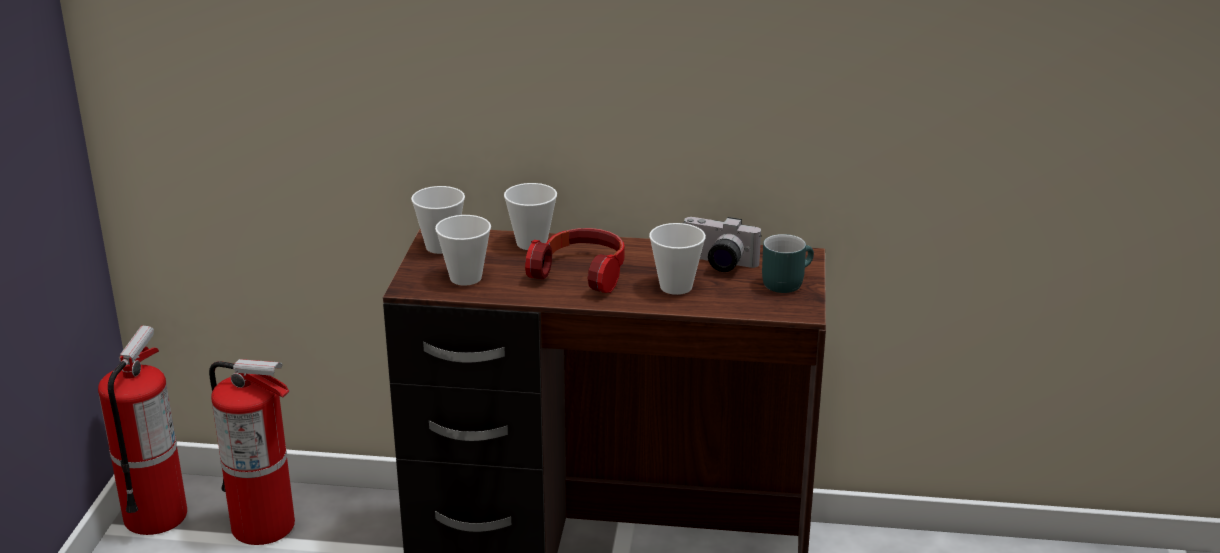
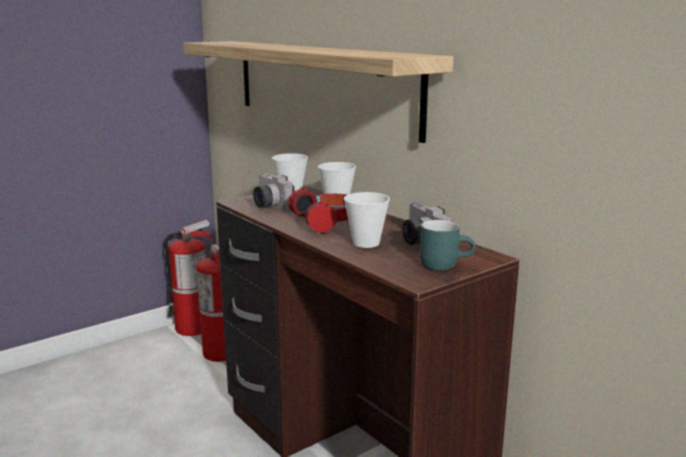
camera: 45 degrees right, 10 degrees down
(441, 79) = (321, 84): none -> shelf
(465, 278) = (269, 206): cup -> camera

